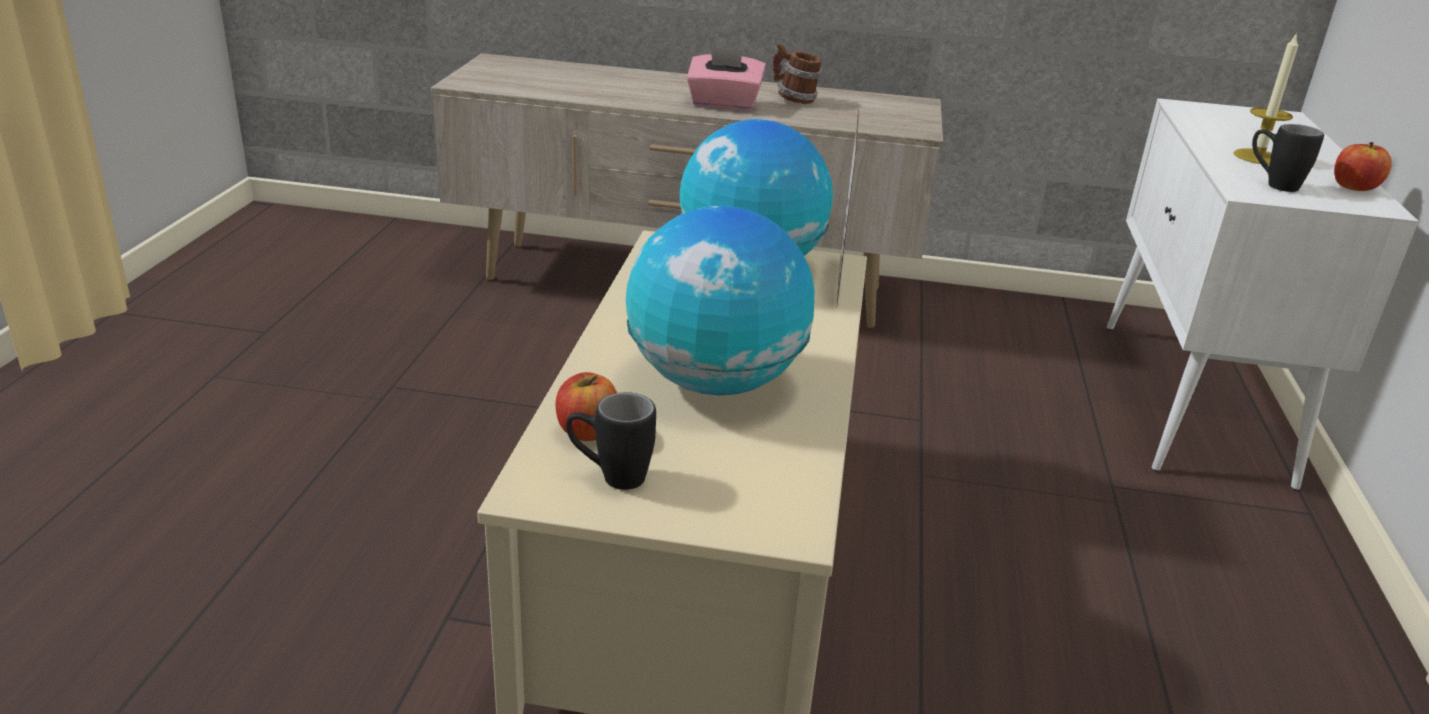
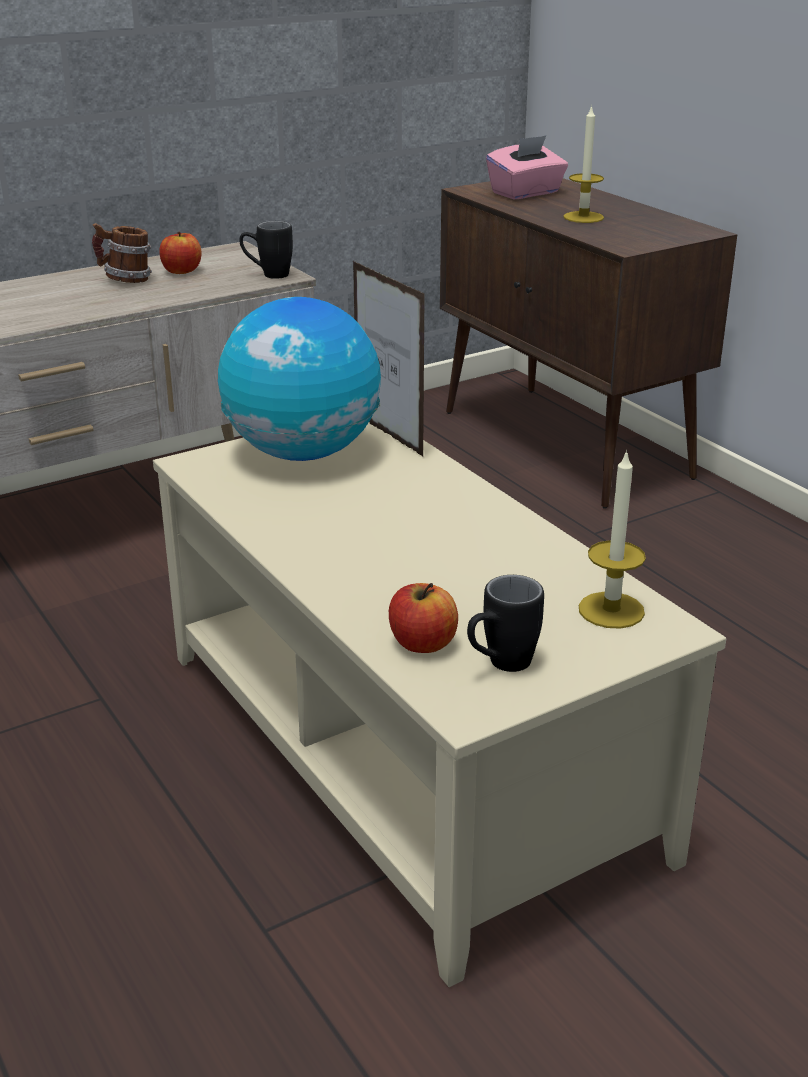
camera: 40 degrees left, 0 degrees up
(715, 382) = (442, 557): globe -> none
(724, 104) = (71, 306): pink tissue box -> pink tissue box (526, 193)
(771, 488) = (611, 610): none -> candle
(1192, 401) = (566, 445): white cabinet -> brown cabinet
(1272, 184) = (626, 235): black mug -> black mug (267, 275)
(1354, 187) = (670, 221): apple -> apple (181, 271)

